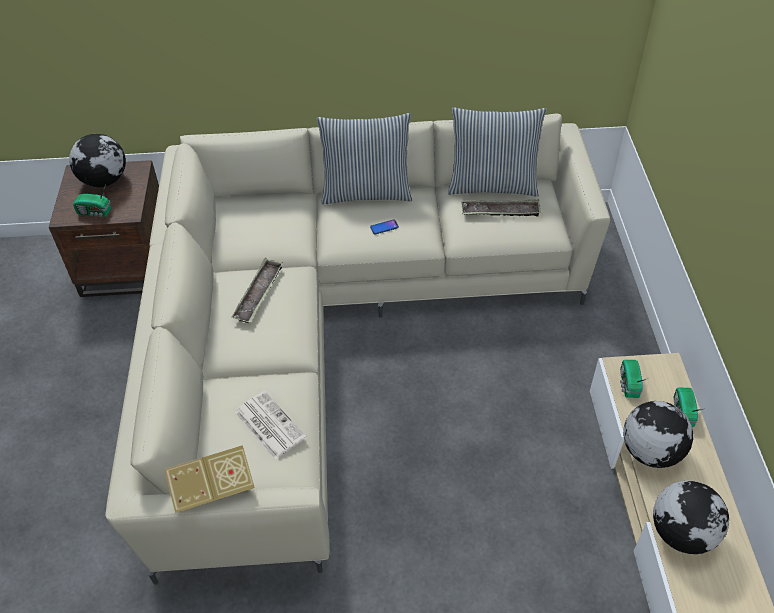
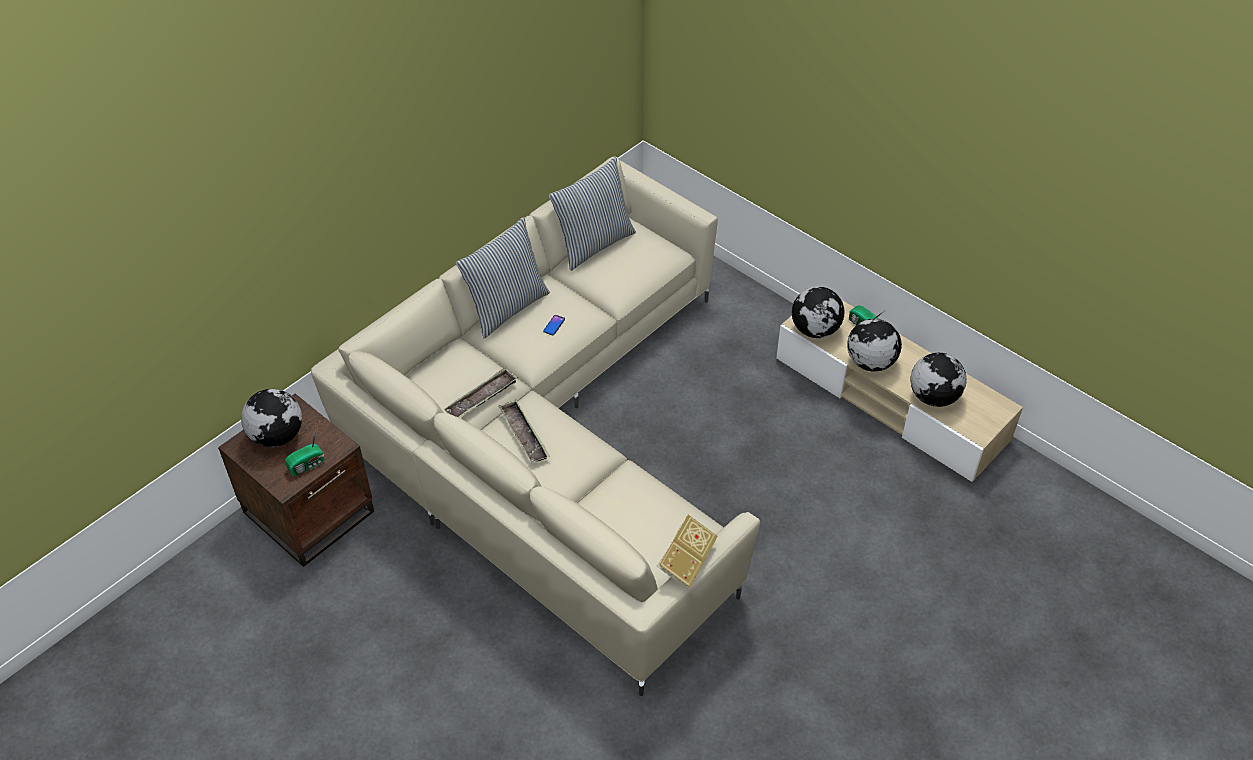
camera: 45 degrees left, 0 degrees up
(268, 425) = (647, 511): newspaper -> none
(500, 212) = (623, 260): tray -> tray (481, 398)
(628, 384) = (815, 330): radio -> globe

